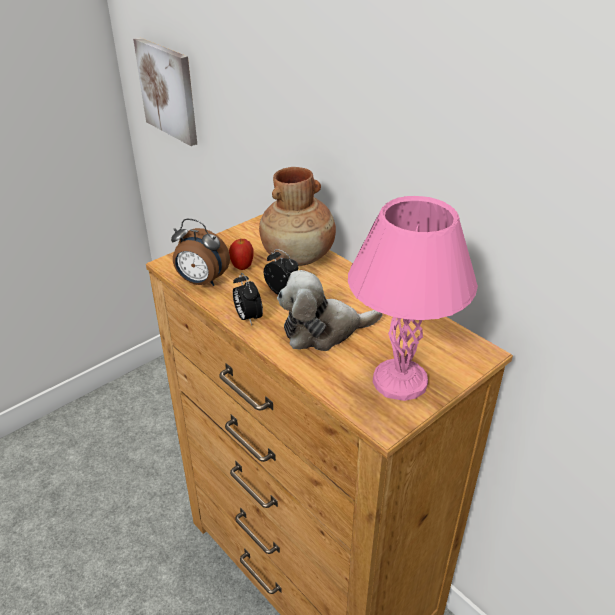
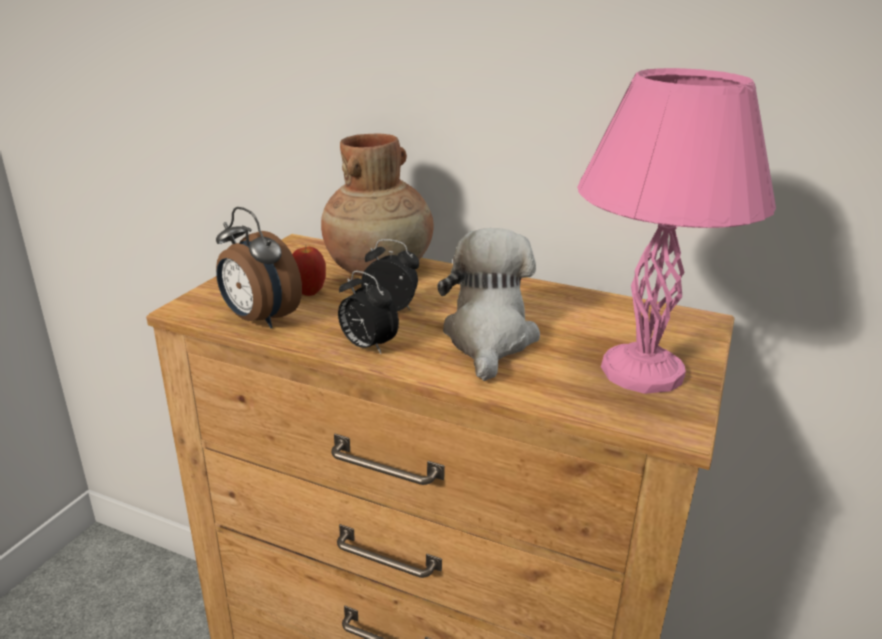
camera: 25 degrees left, 10 degrees down
(168, 90) = (90, 95): picture -> none
(201, 282) = (259, 320): alarm clock -> alarm clock turned 45 degrees clockwise
(323, 331) = (489, 339): plush toy -> plush toy turned 135 degrees clockwise

